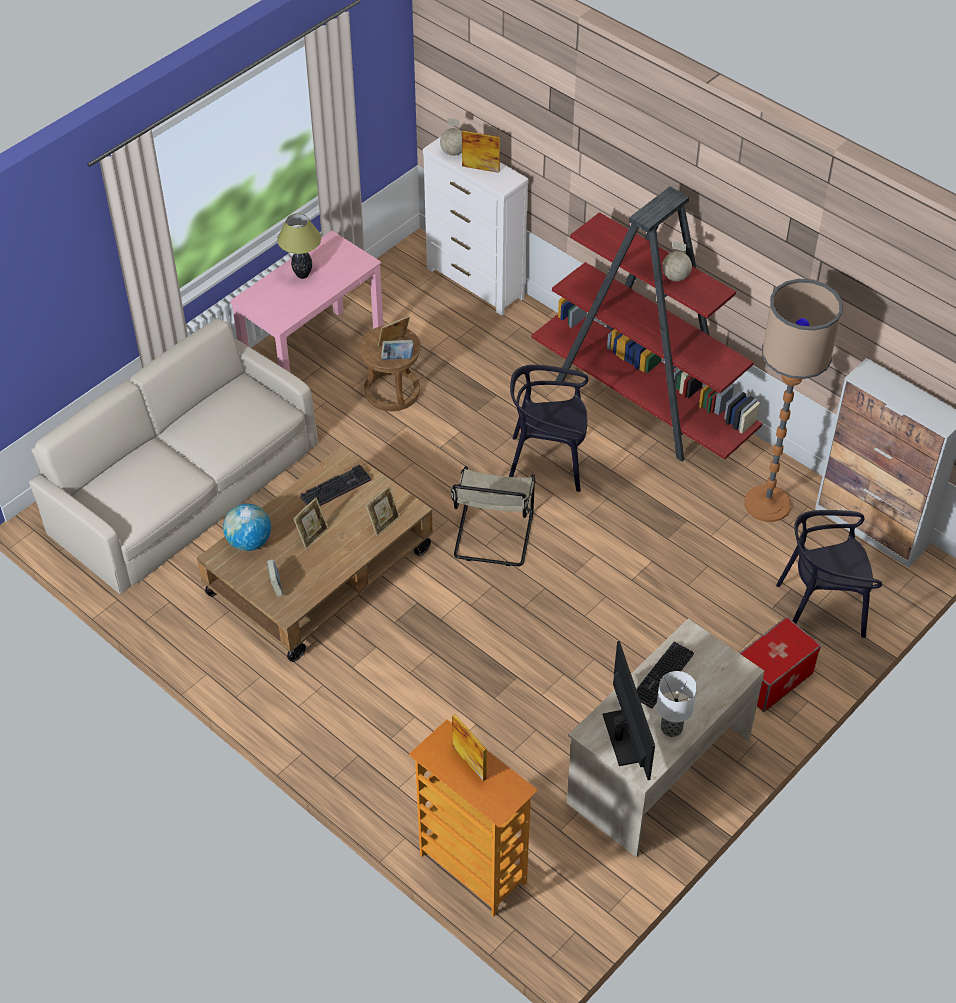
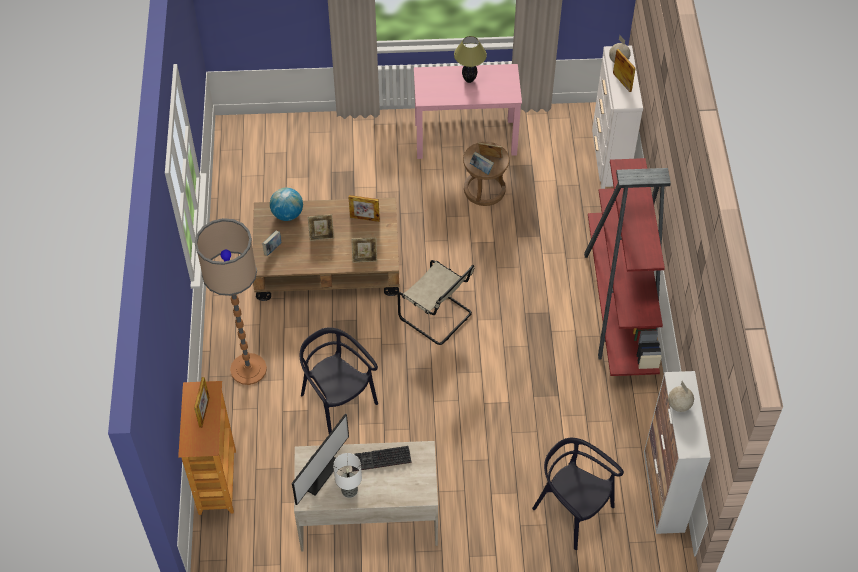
camera: 45 degrees right, 5 degrees up
(183, 484) = (317, 160): beige sofa -> none
(336, 487) = (364, 218): keyboard -> picture frame
(493, 538) = (438, 317): beige chair -> beige chair turned 105 degrees counterclockwise
(548, 461) = (521, 297): black chair -> black chair (337, 402)
(676, 277) = (638, 232): globe -> globe (679, 405)
(767, 504) = (618, 425): floor lamp -> floor lamp (248, 369)
(772, 678) = (492, 525): storage box -> none

